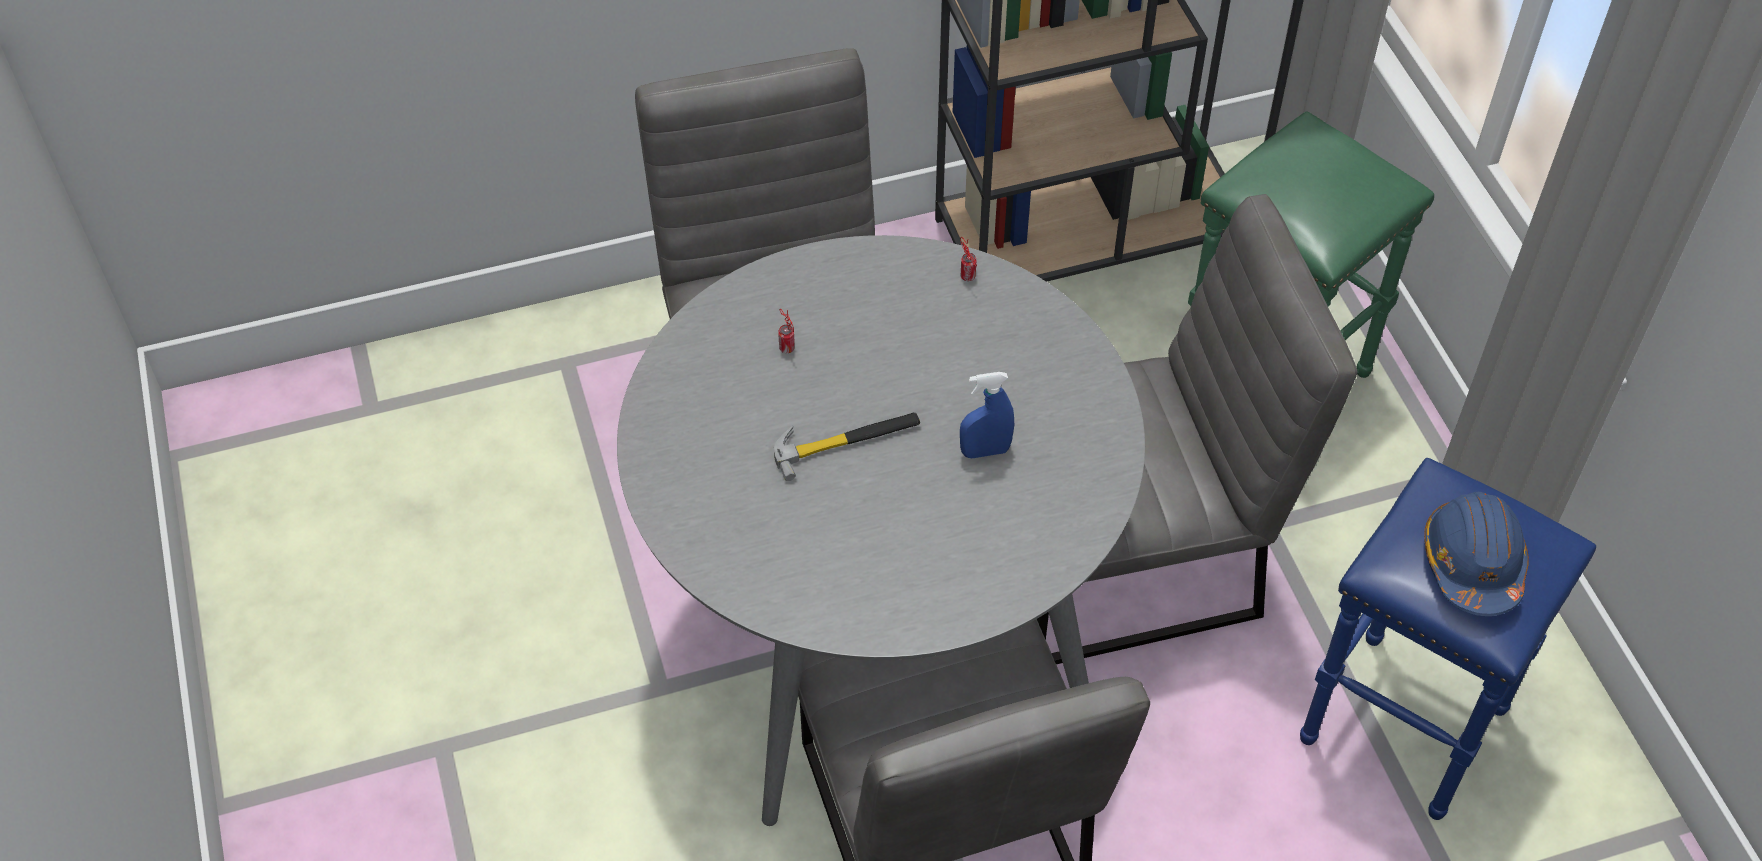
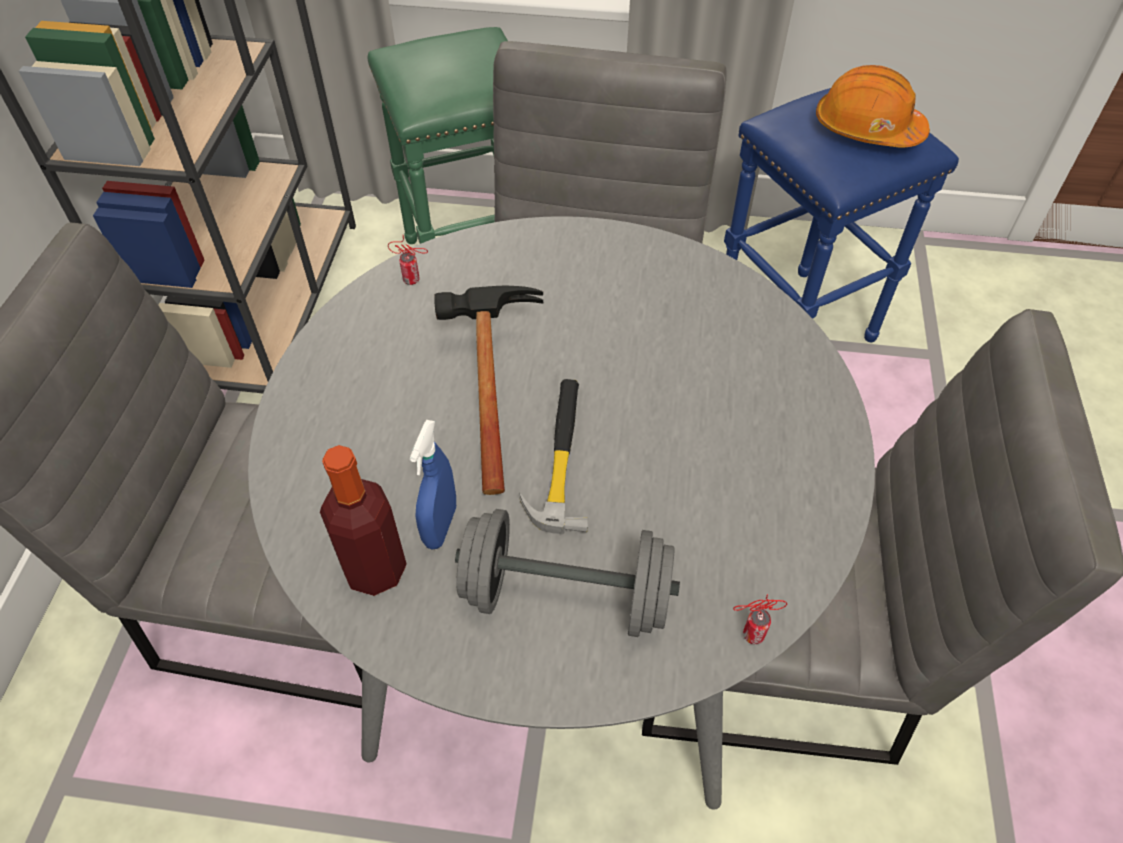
camera: 65 degrees left, 0 degrees up
(694, 376) = (375, 569): none -> bottle
(729, 488) = (566, 595): none -> grey dumbbell
(786, 347) = (395, 462): can -> can (750, 635)
(887, 371) = (488, 386): none -> hammer
(985, 451) = (637, 348): blue spray bottle -> blue spray bottle (440, 526)
(1472, 563) = (867, 129): blue hard hat -> orange hard hat

